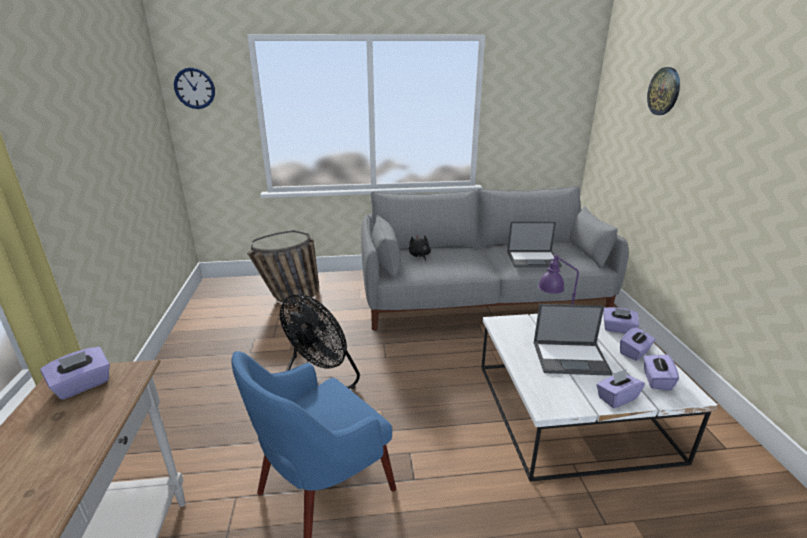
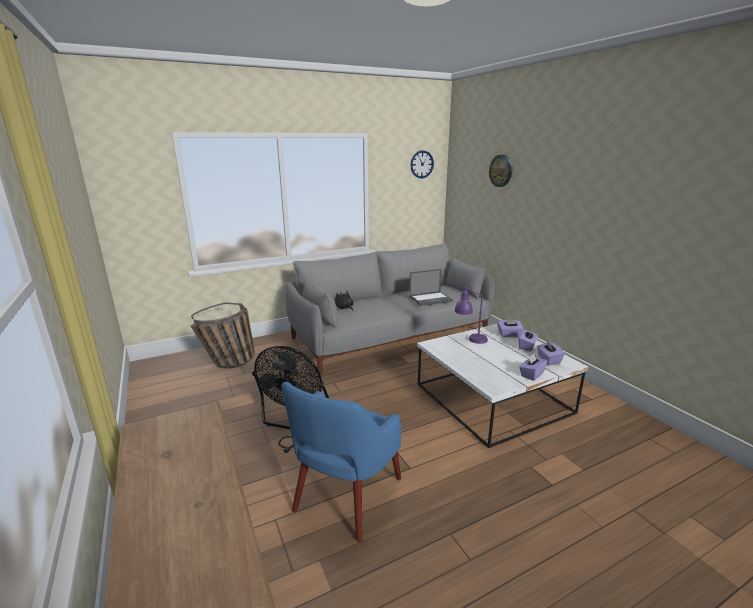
camera: 20 degrees left, 5 degrees down
(83, 385) = (167, 430): purple tissue box -> none
(194, 88) = (120, 180): wall clock -> wall clock (422, 164)
(571, 358) = (491, 357): laptop -> none

